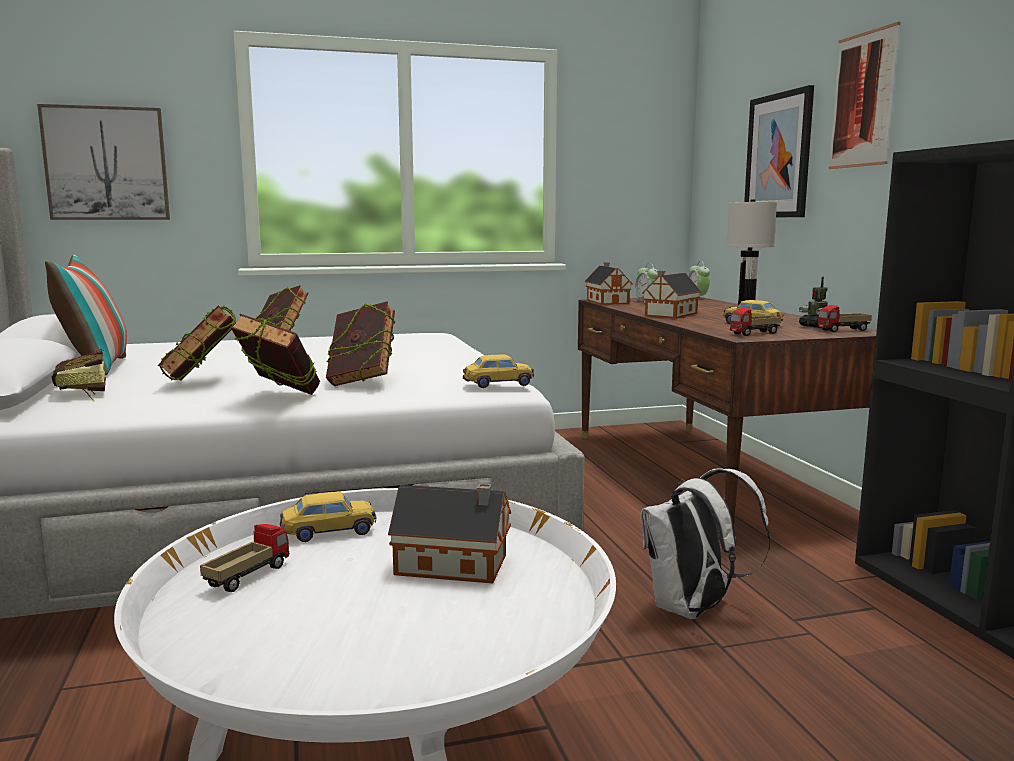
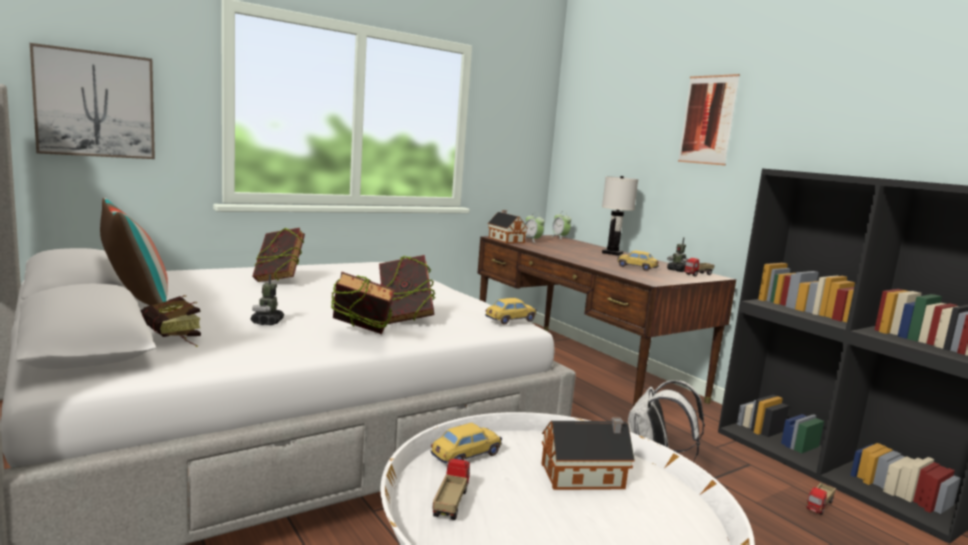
camera: 20 degrees left, 0 degrees up
(202, 383) = (267, 322): book -> toy robot
(669, 315) = (569, 256): toy house -> none
(754, 334) = (652, 278): toy truck -> toy truck (819, 506)
(778, 156) = (634, 145): picture -> none

